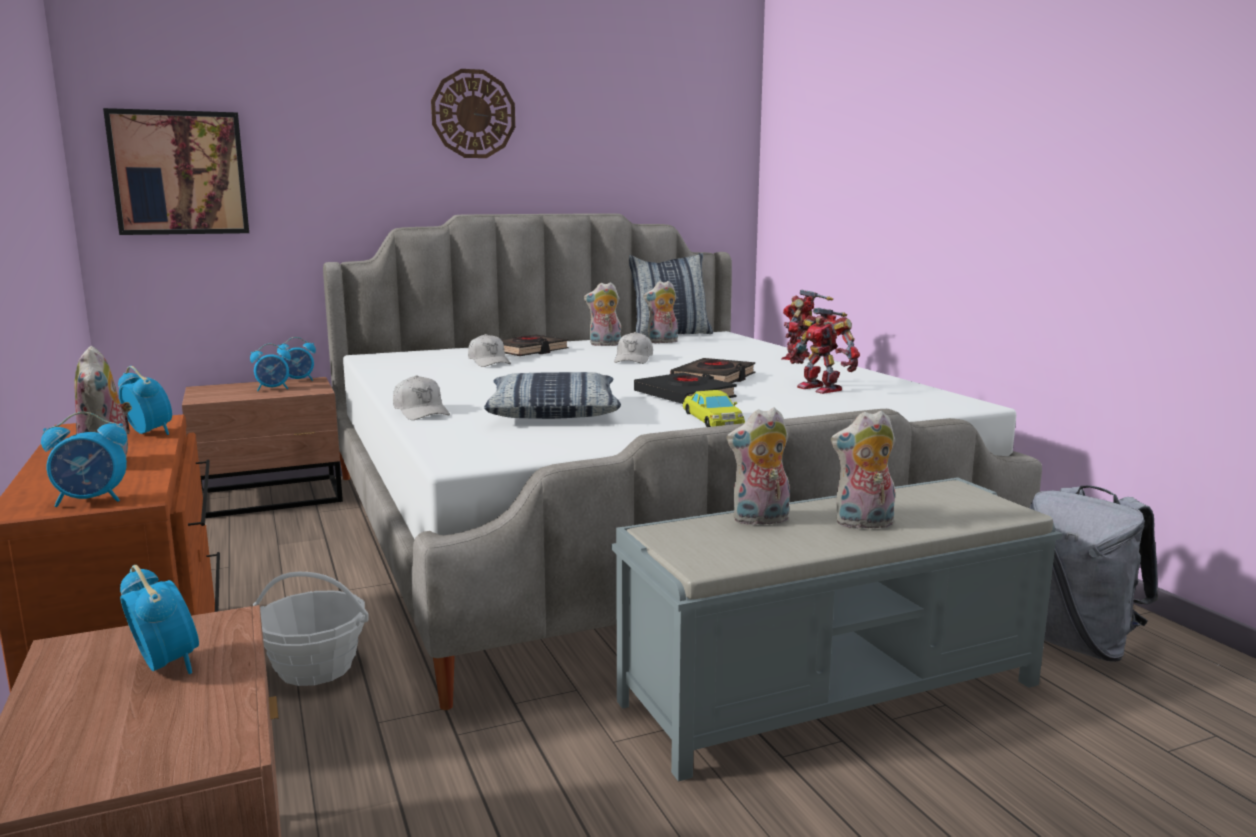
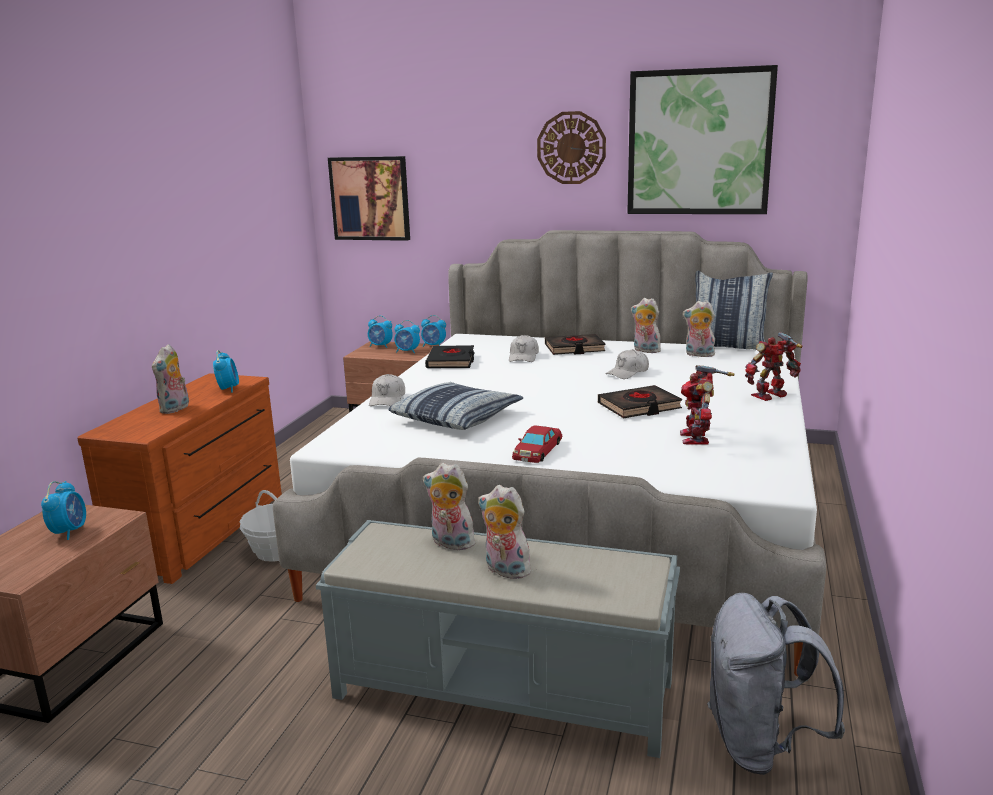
camera: 40 degrees right, 5 degrees up
(91, 501) = (128, 433): alarm clock -> alarm clock (380, 346)
(613, 116) = (699, 142): none -> picture
(685, 396) = (573, 422): black book -> black book (451, 361)
(712, 419) = (537, 450): yellow toy car -> red toy car

